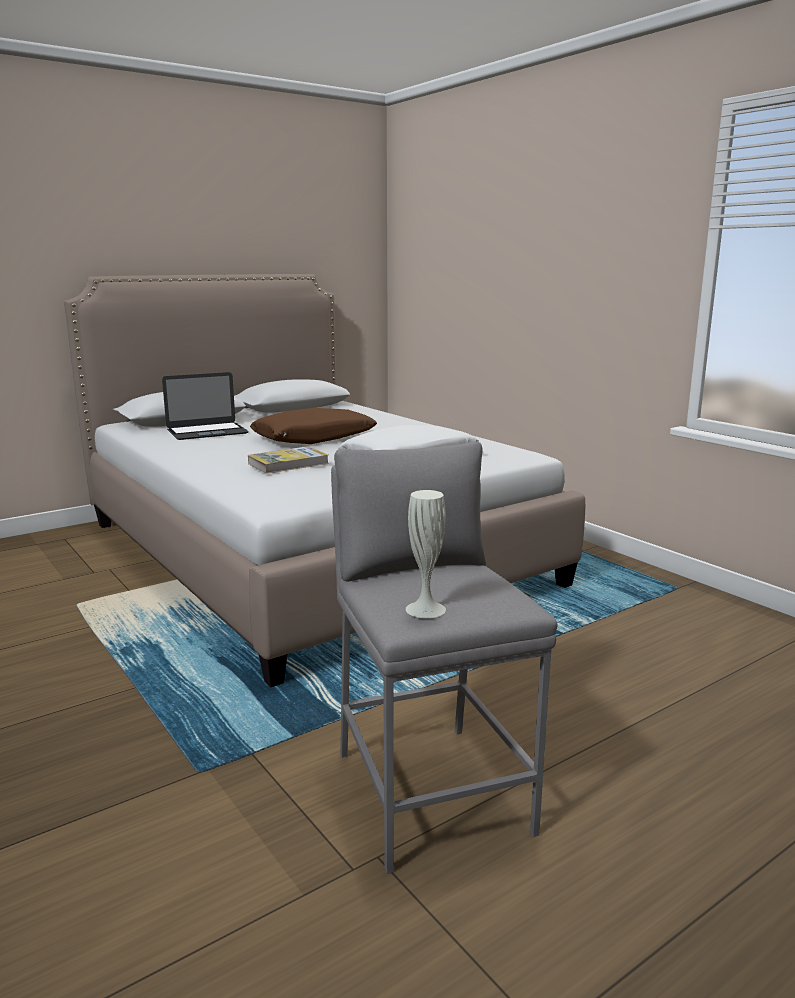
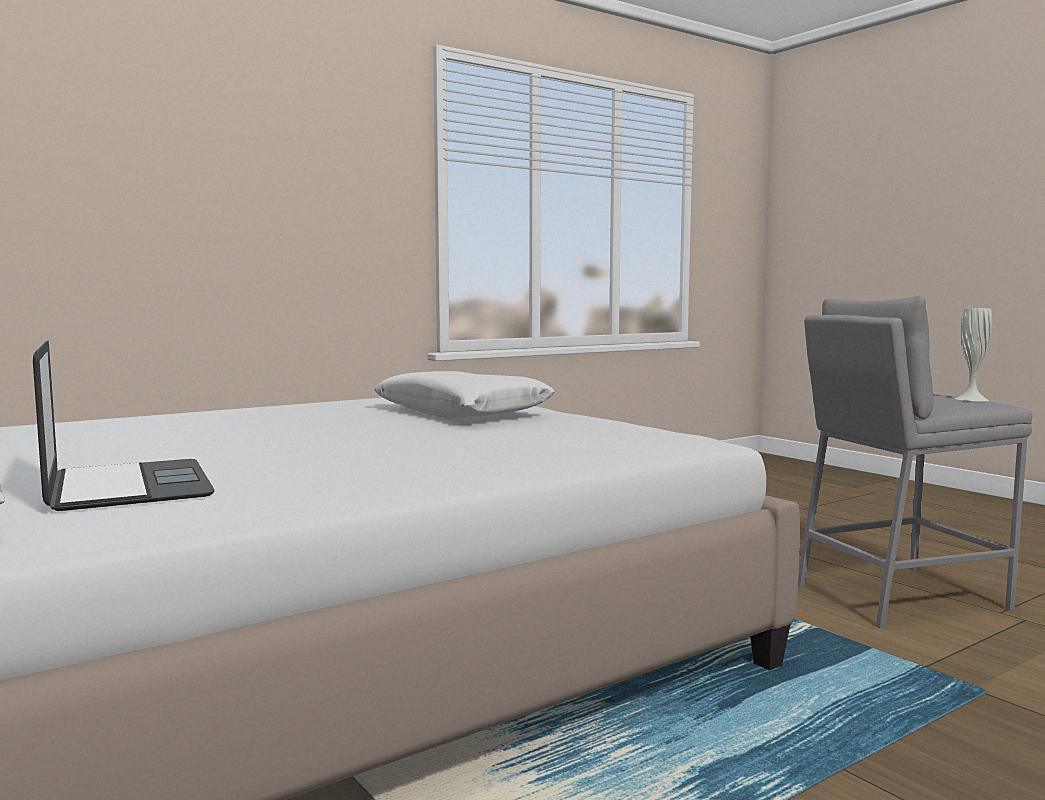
camera: 90 degrees left, 10 degrees down
(288, 463) = (500, 434): book -> none
(314, 438) = (292, 436): brown pillow -> none

